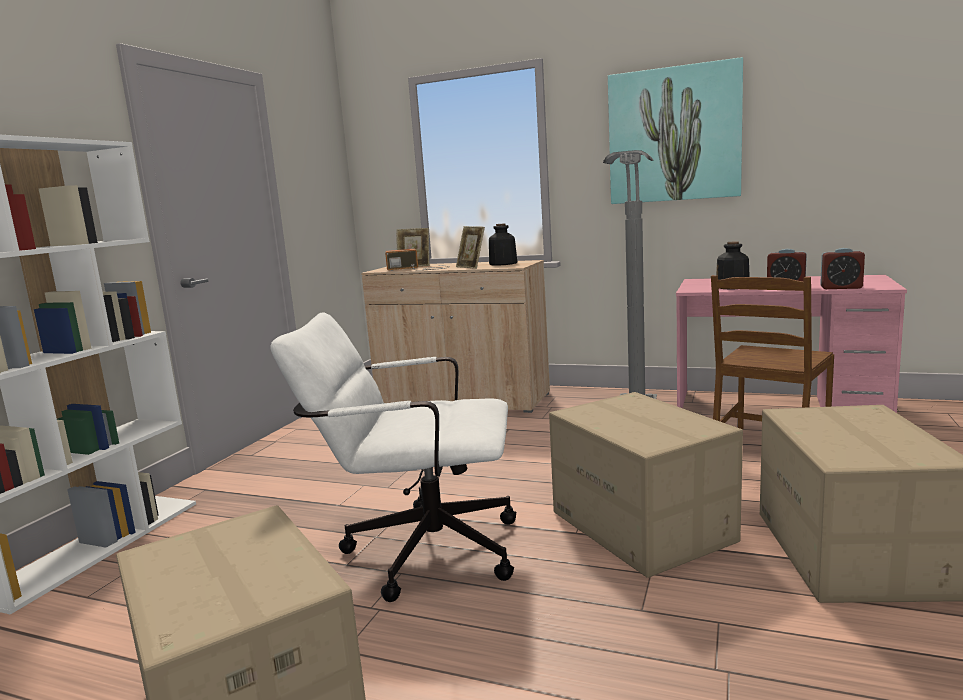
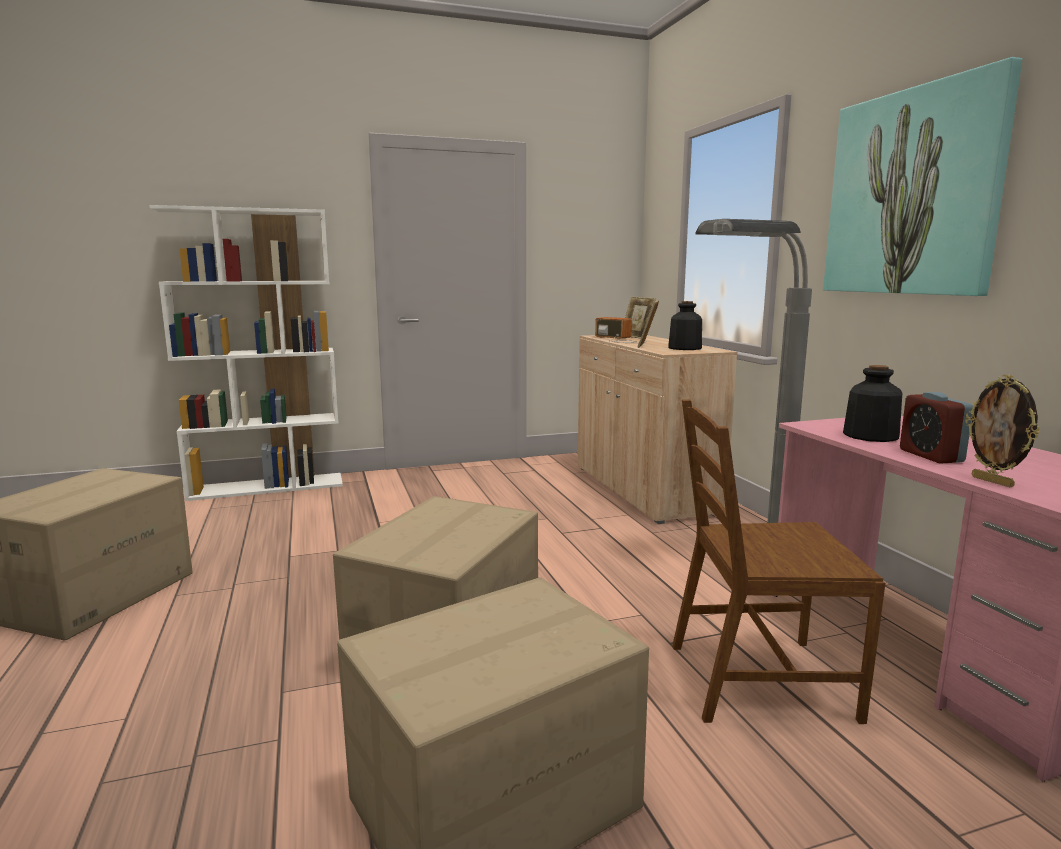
camera: 50 degrees right, 0 degrees up
(417, 550) = (326, 570): white office chair -> none
(841, 287) = (993, 481): alarm clock -> picture frame

